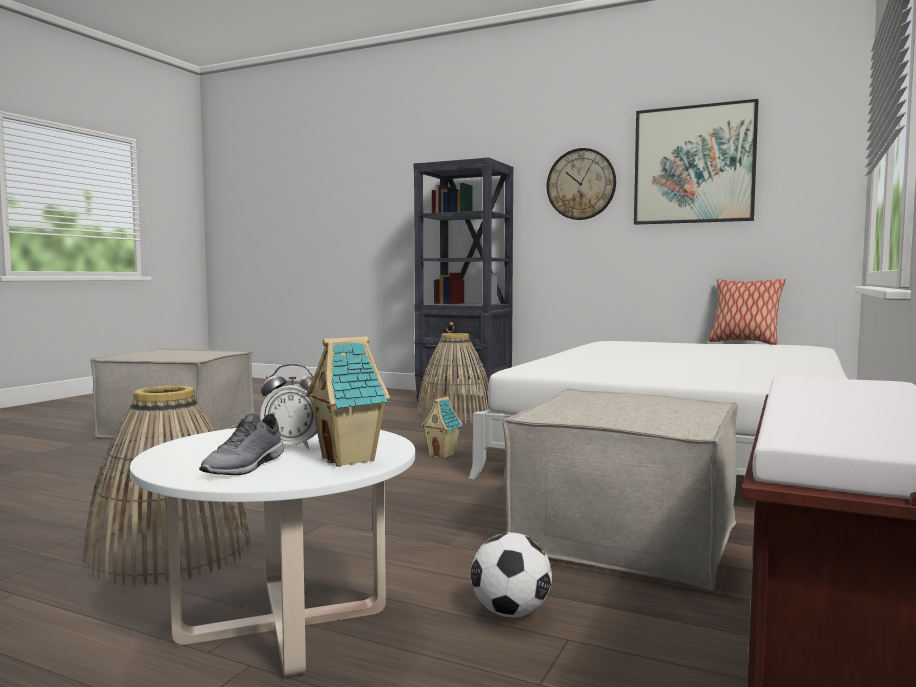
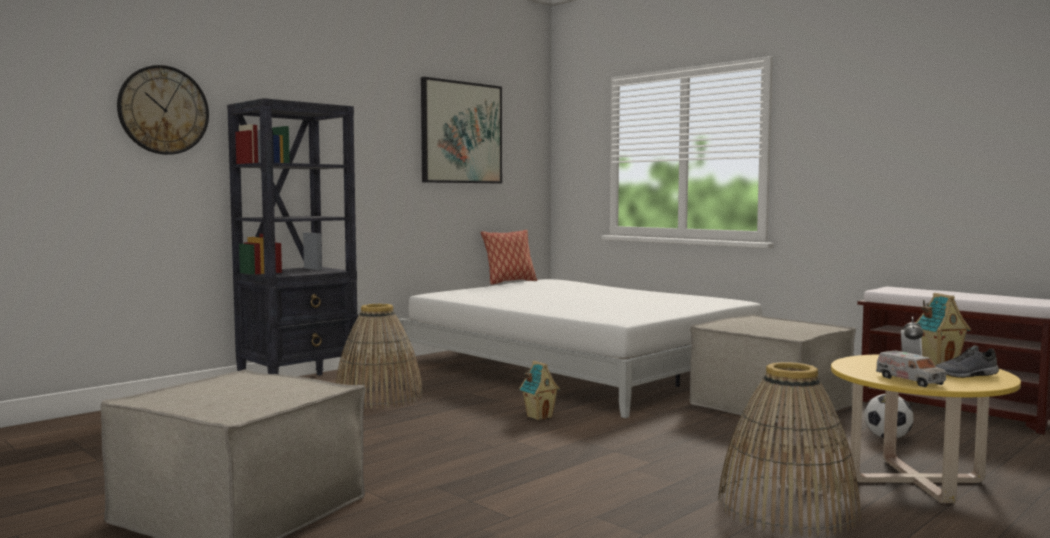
camera: 70 degrees left, 0 degrees up
(205, 444) = (910, 380): none -> toy truck
(246, 466) = (966, 375): grey shoe -> grey shoe turned 135 degrees clockwise
(283, 624) = (916, 480): white coffee table -> yellow coffee table
(581, 184) = (377, 139): wall clock -> wall clock (163, 110)

